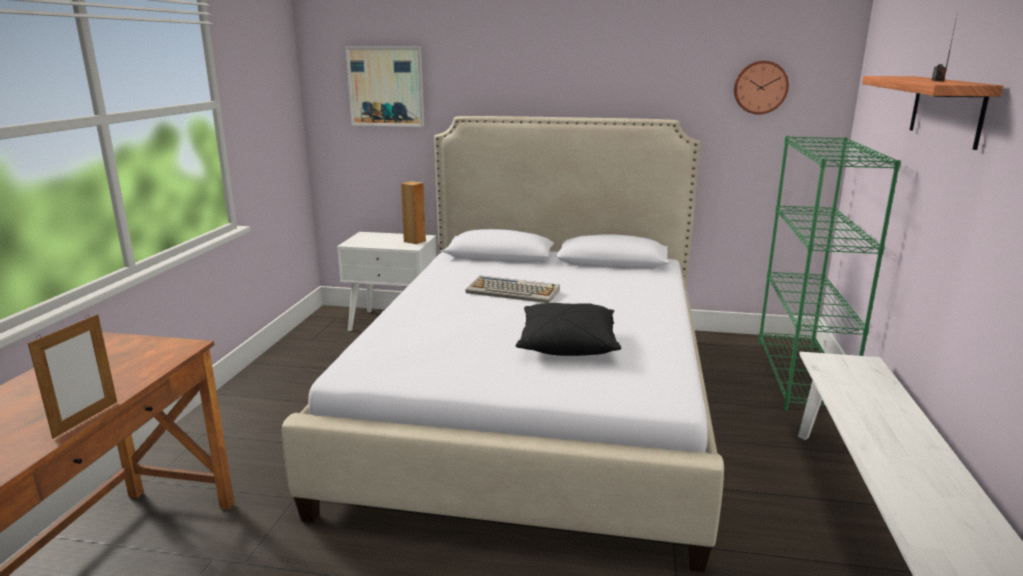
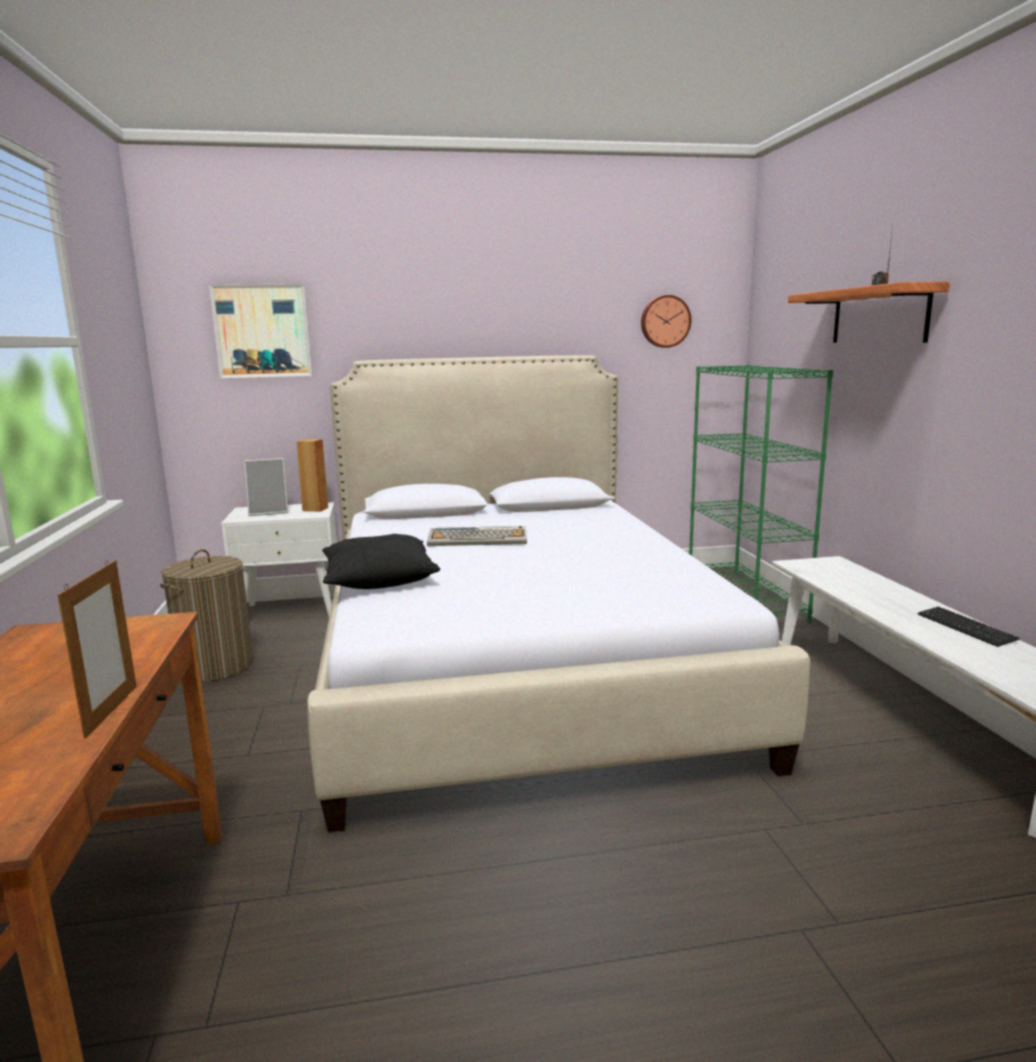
camera: 20 degrees left, 5 degrees down
(312, 362) = (215, 666): none -> laundry basket
(379, 239) = (269, 512): none -> picture frame
(567, 344) = (583, 574): black pillow -> black pillow (378, 580)
(938, 471) = (965, 628): none -> keyboard

